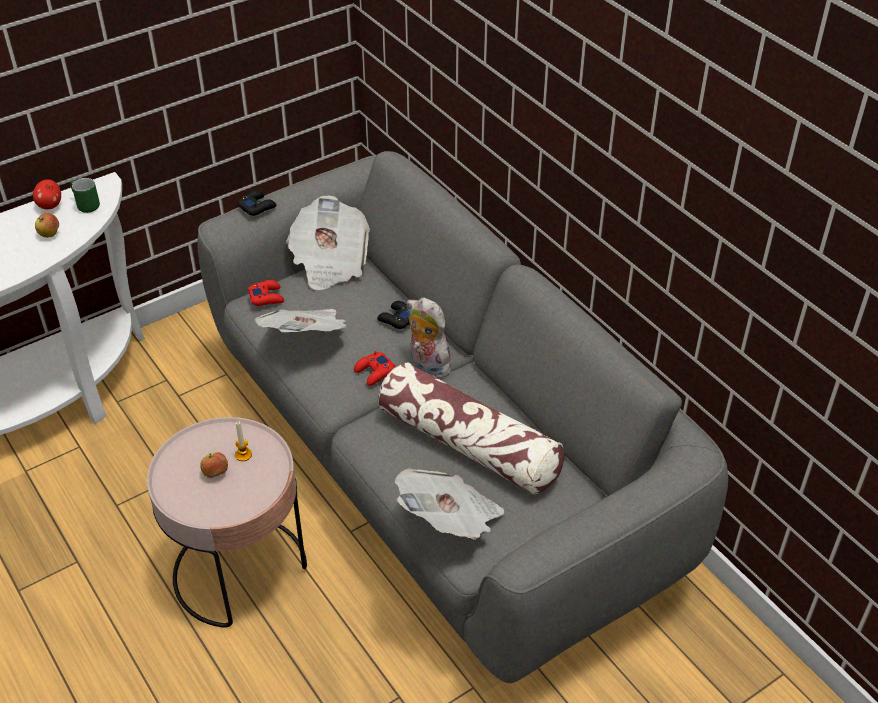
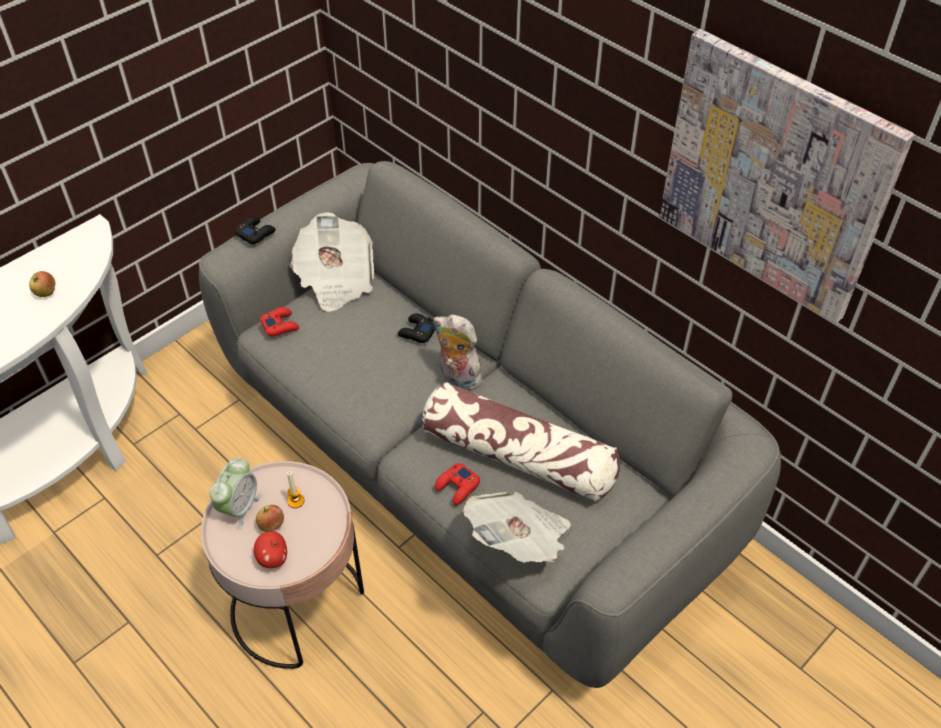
camera: 10 degrees left, 5 degrees up
(50, 205) = (39, 260): apple -> apple (273, 558)
(84, 205) = (76, 256): green mug -> none
(189, 453) = (239, 507): none -> alarm clock
(306, 338) = (331, 364): newspaper -> none
(374, 372) = (407, 392): red game controller -> red game controller (457, 487)
(725, 181) = (774, 177): none -> picture

